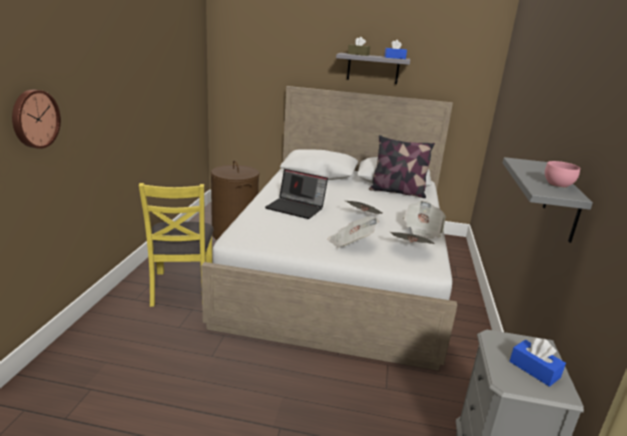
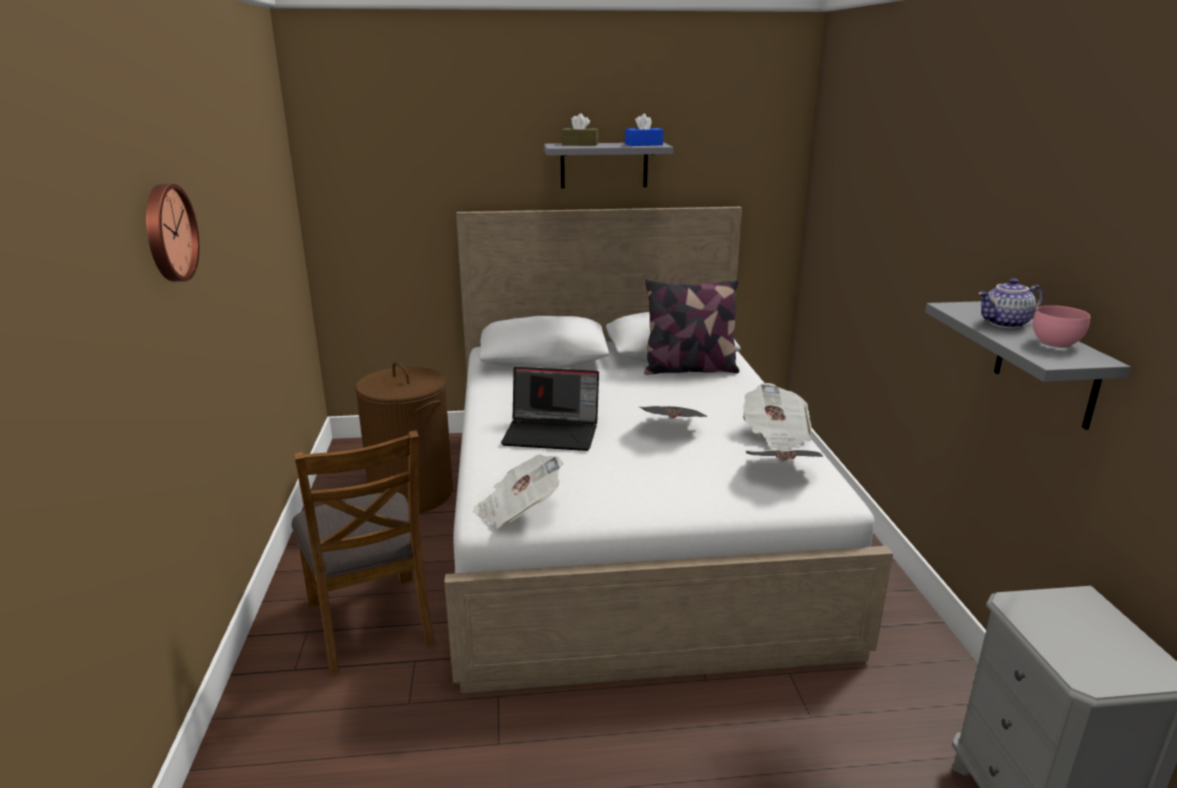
camera: 15 degrees left, 0 degrees up
(34, 119) = (86, 374): wall clock -> wall clock (167, 233)
(181, 288) = (371, 622): yellow chair -> brown chair
(351, 243) = (685, 482): newspaper -> newspaper (518, 510)
(534, 369) = (1106, 645): blue tissue box -> none
(539, 172) = (1005, 324): none -> teapot

